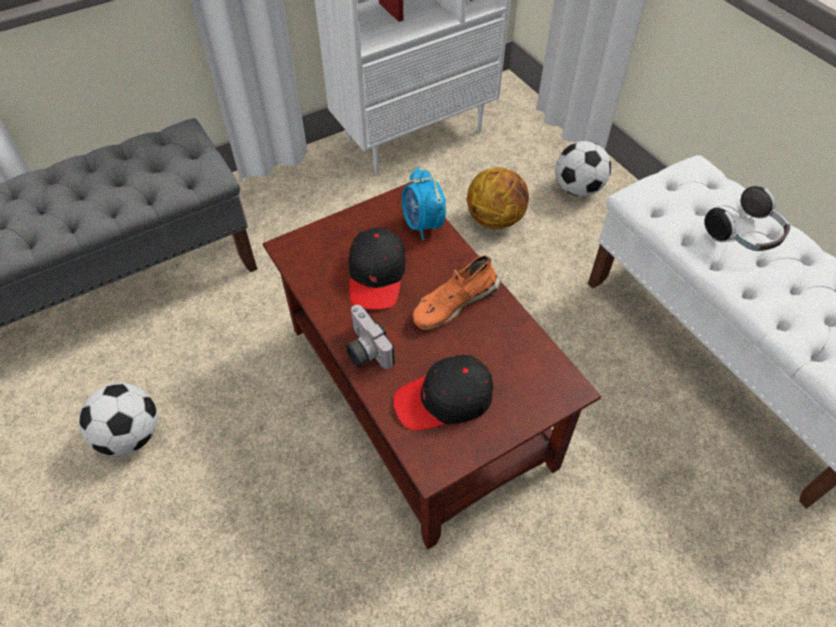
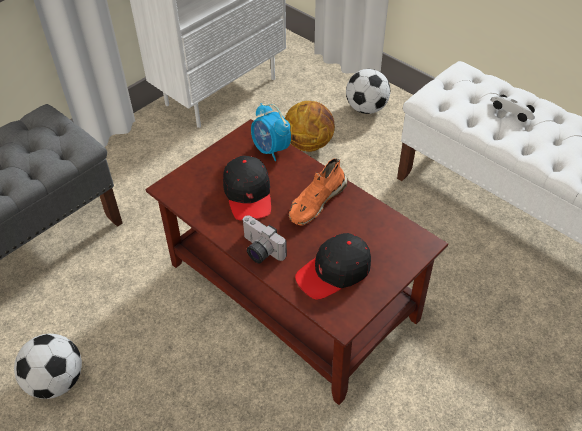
camera: 15 degrees left, 5 degrees down
(744, 235) = (511, 111): headphones -> toy car

